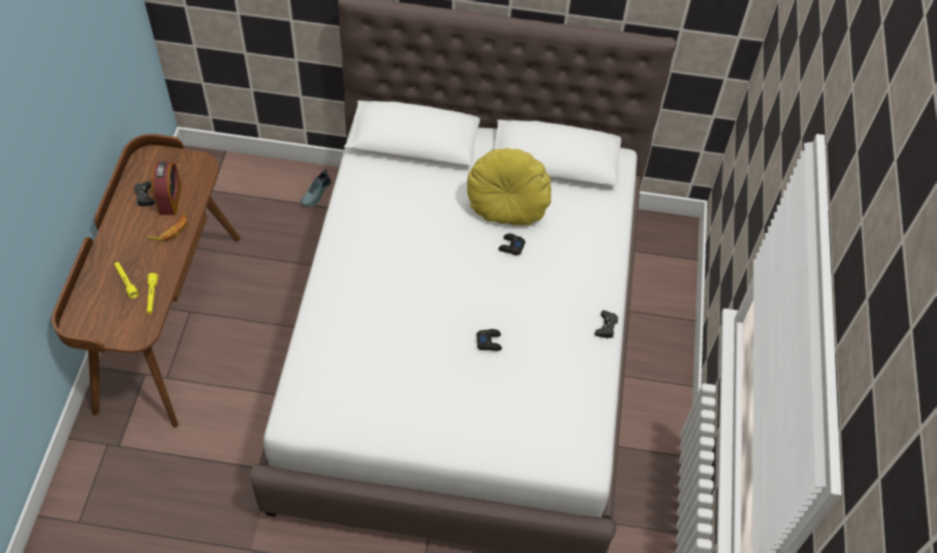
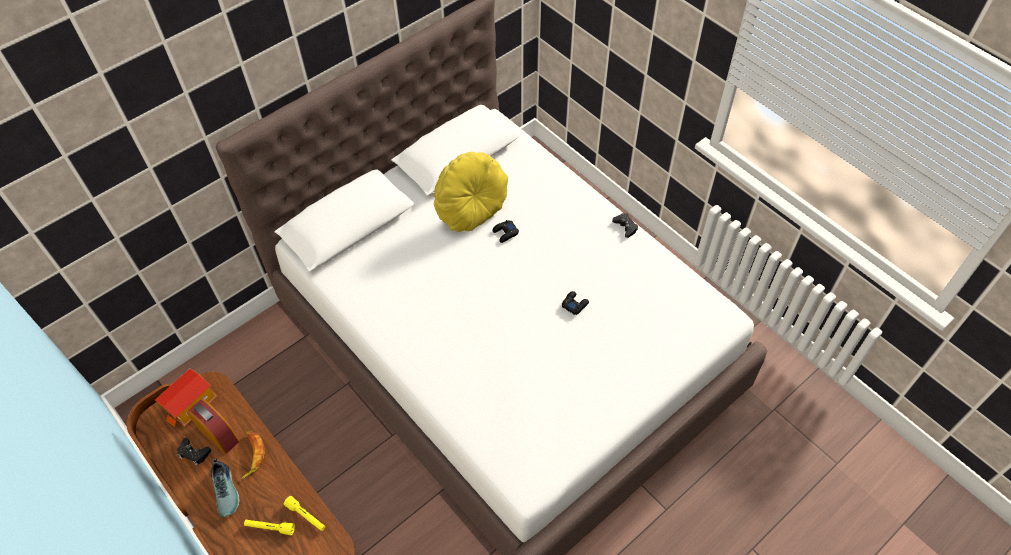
camera: 45 degrees left, 0 degrees up
(178, 167) = (192, 405): none -> toy house
(317, 193) = (271, 344): shoe -> shoe (227, 490)

